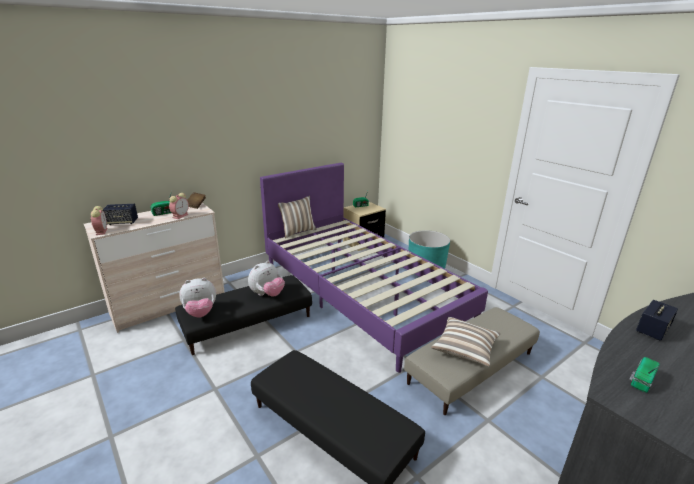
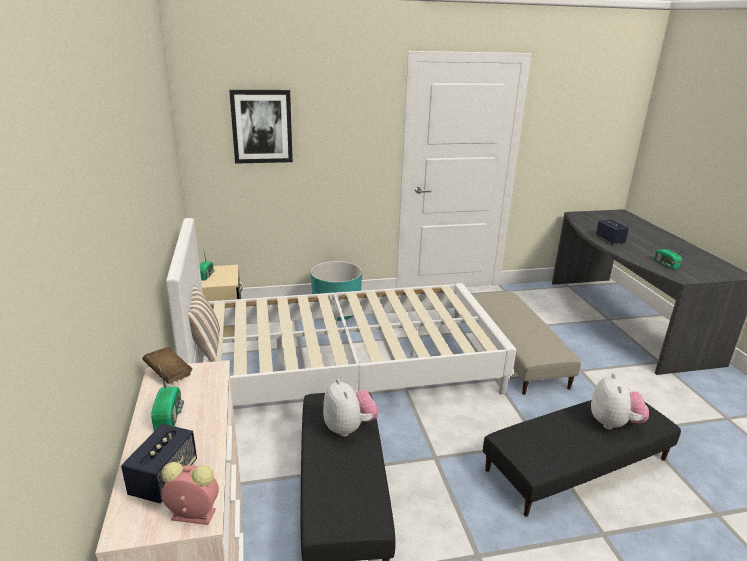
camera: 65 degrees left, 0 degrees up
(180, 216) = (210, 397): alarm clock -> none
(200, 313) = (354, 509): plush toy -> plush toy (613, 423)
(361, 292) = (344, 368): purple bed -> white bed
(421, 119) = (262, 126): none -> picture
(465, 349) = (530, 332): pillow -> none

